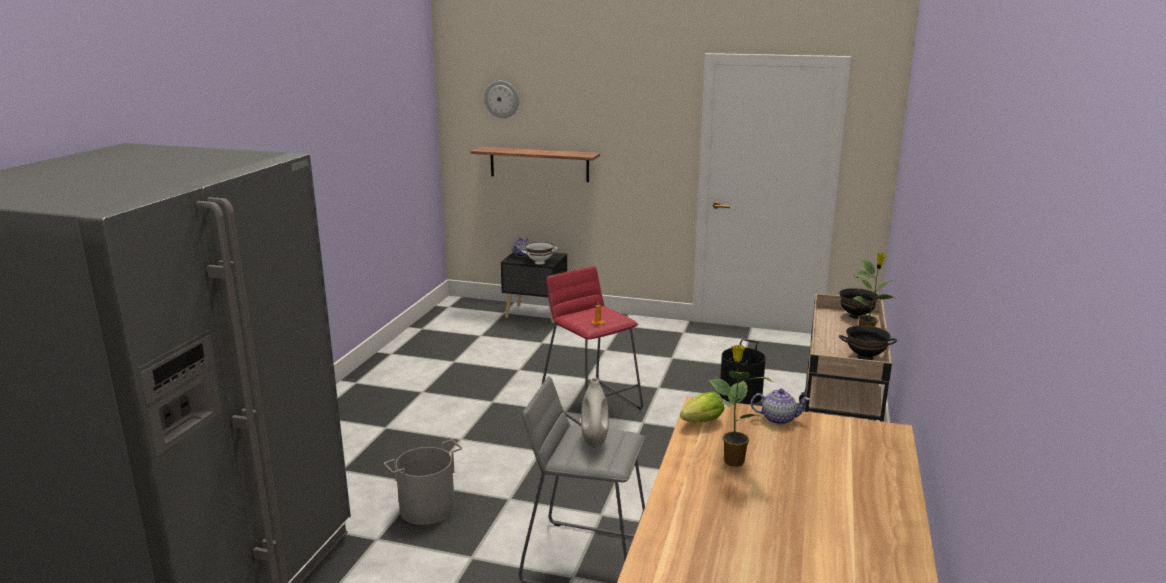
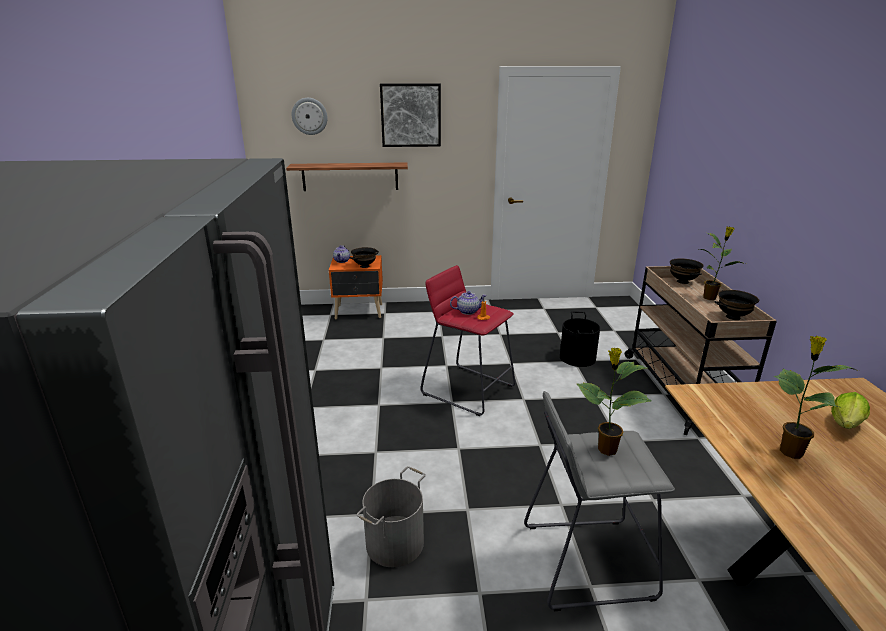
camera: 20 degrees left, 5 degrees up
(536, 314) = (359, 312): black nightstand -> orange nightstand
(539, 262) = (364, 266): white bowl -> black bowl
(594, 440) = (606, 449): white vase -> potted plant
(605, 102) = (411, 115): none -> picture
(700, 423) = (711, 413): lettuce -> lettuce (845, 426)
(778, 419) = (765, 393): teapot -> teapot (468, 311)

